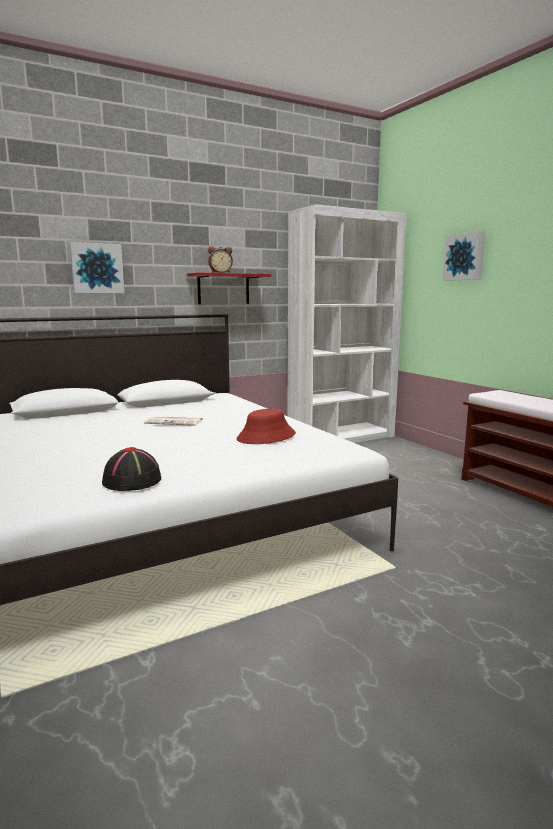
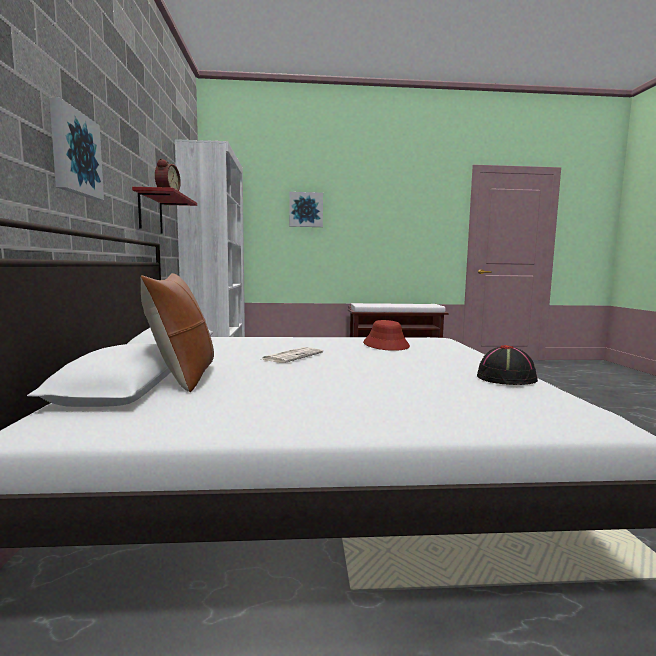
camera: 65 degrees left, 5 degrees down
(89, 415) = (183, 377): none -> brown pillow

